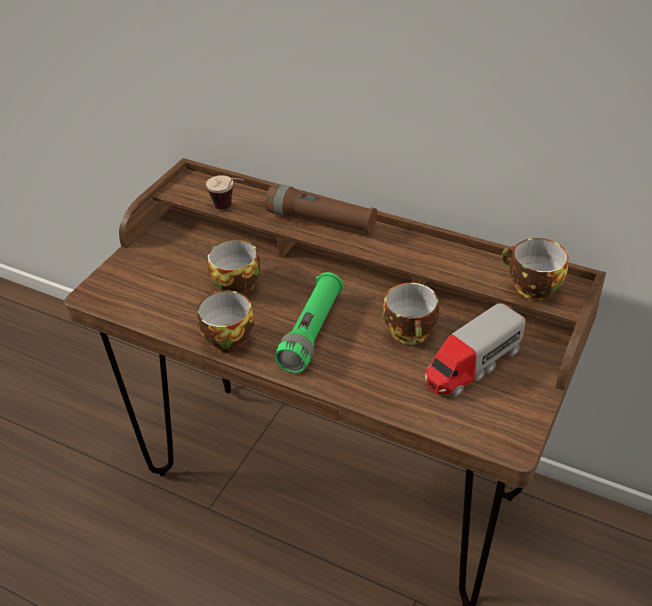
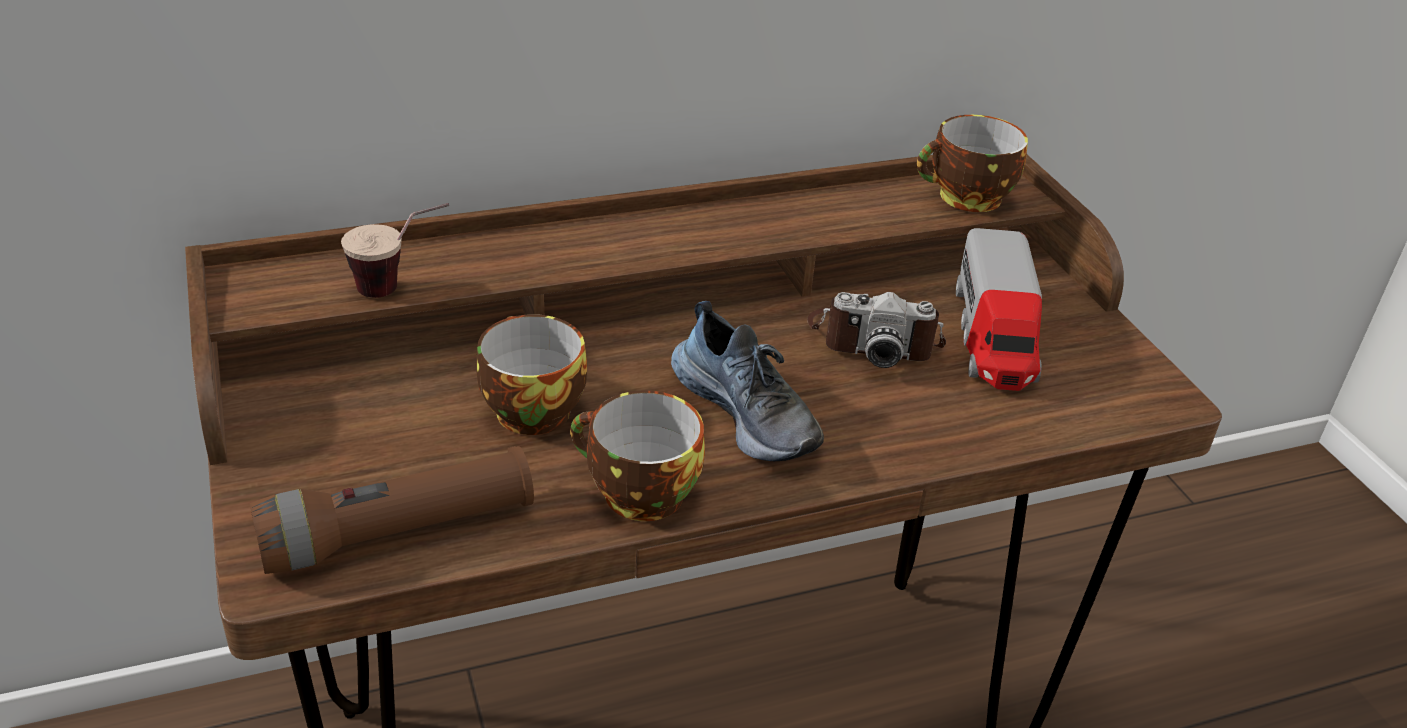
camera: 50 degrees left, 5 degrees down
(312, 332) = (748, 411): green flashlight -> shoe
(321, 221) = (582, 241): brown flashlight -> brown flashlight (399, 533)
(412, 333) = (874, 339): cup -> camera

